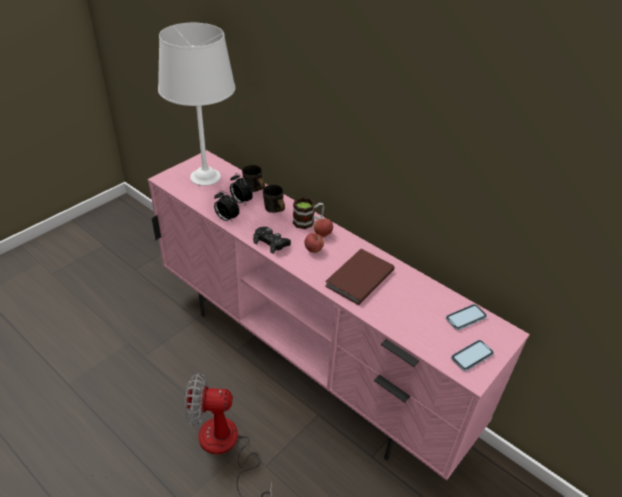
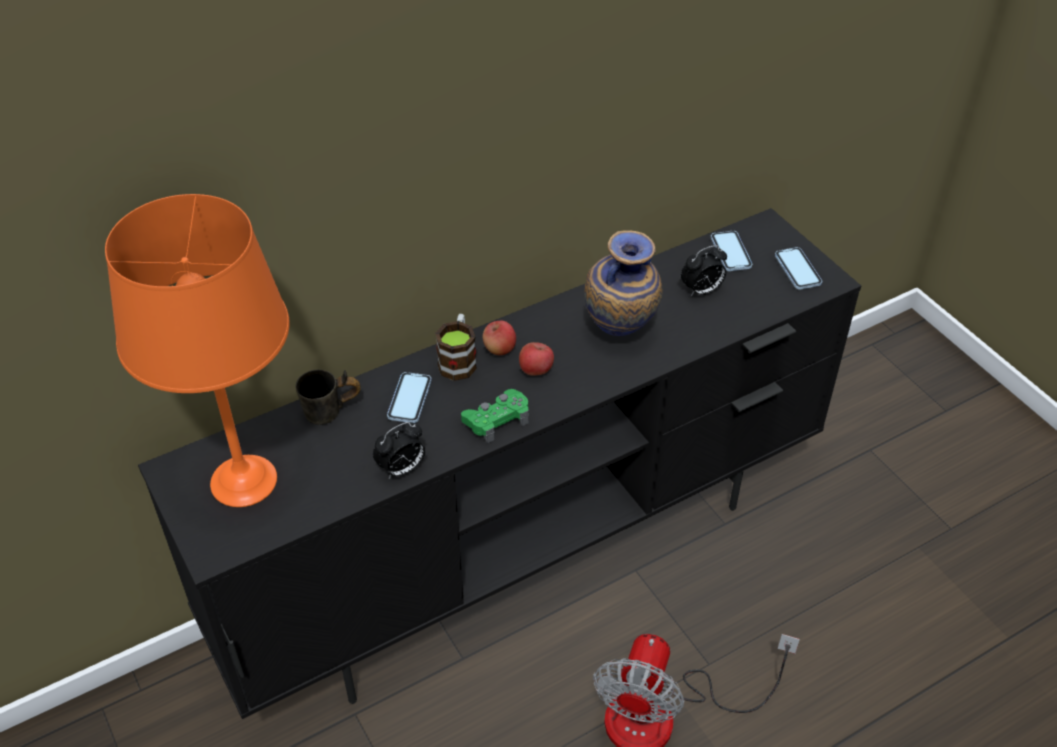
camera: 70 degrees left, 5 degrees up
(205, 176) = (242, 481): white table lamp -> orange table lamp
(241, 201) = (356, 439): alarm clock -> alarm clock (701, 291)
(271, 243) = (497, 420): black game controller -> green game controller
(273, 212) = (409, 399): grey mug -> phone
(308, 362) = (528, 556): pink tv stand -> black tv stand
(358, 278) = (620, 335): brown book -> vase

